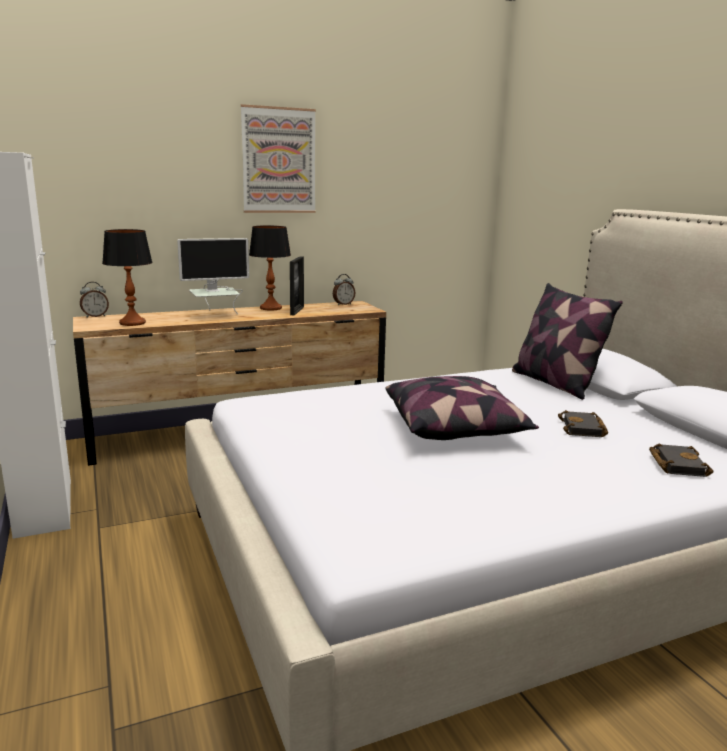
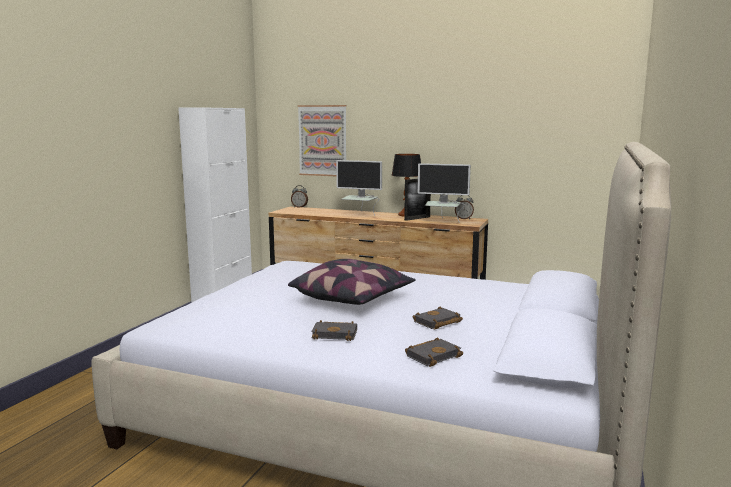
camera: 45 degrees right, 5 degrees down
(132, 323) = (305, 212): table lamp -> none
(279, 161) = (424, 106): picture -> picture (322, 140)
(335, 311) = (442, 221): none -> monitor
(555, 383) = (514, 297): pillow -> none
(559, 476) = (336, 334): none -> black book

